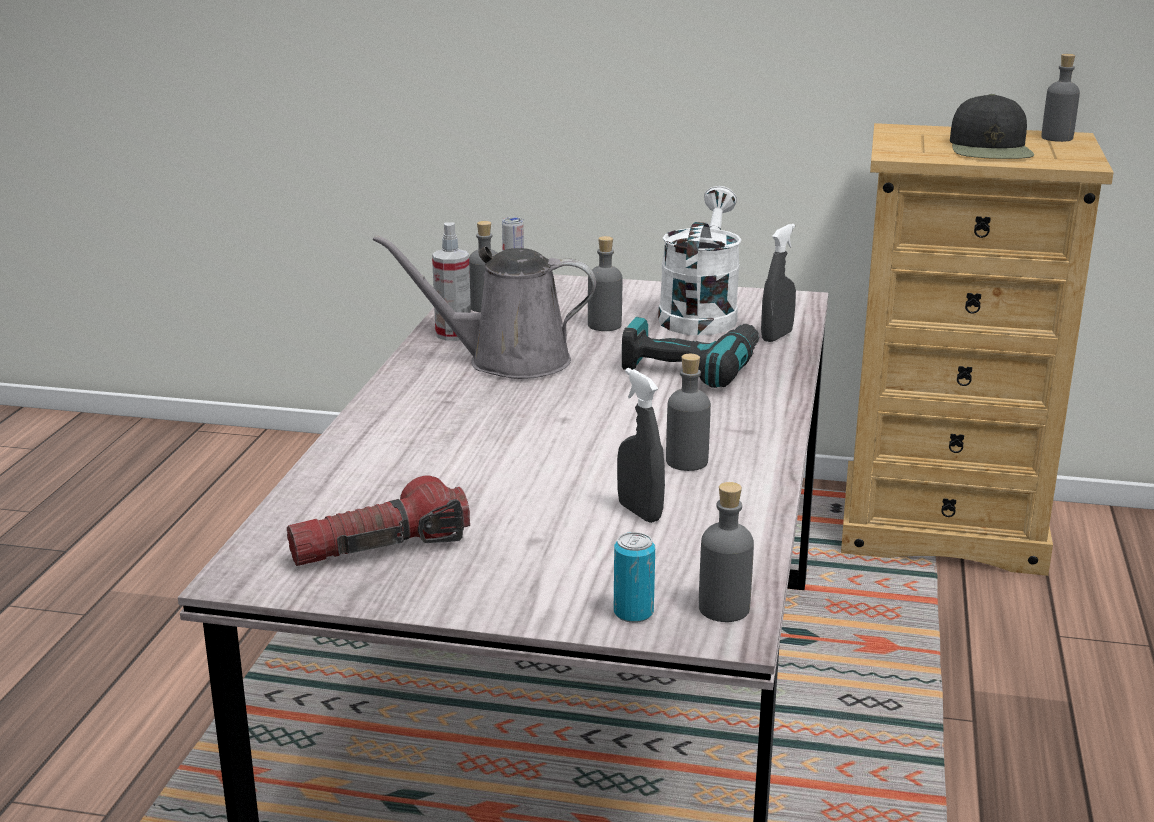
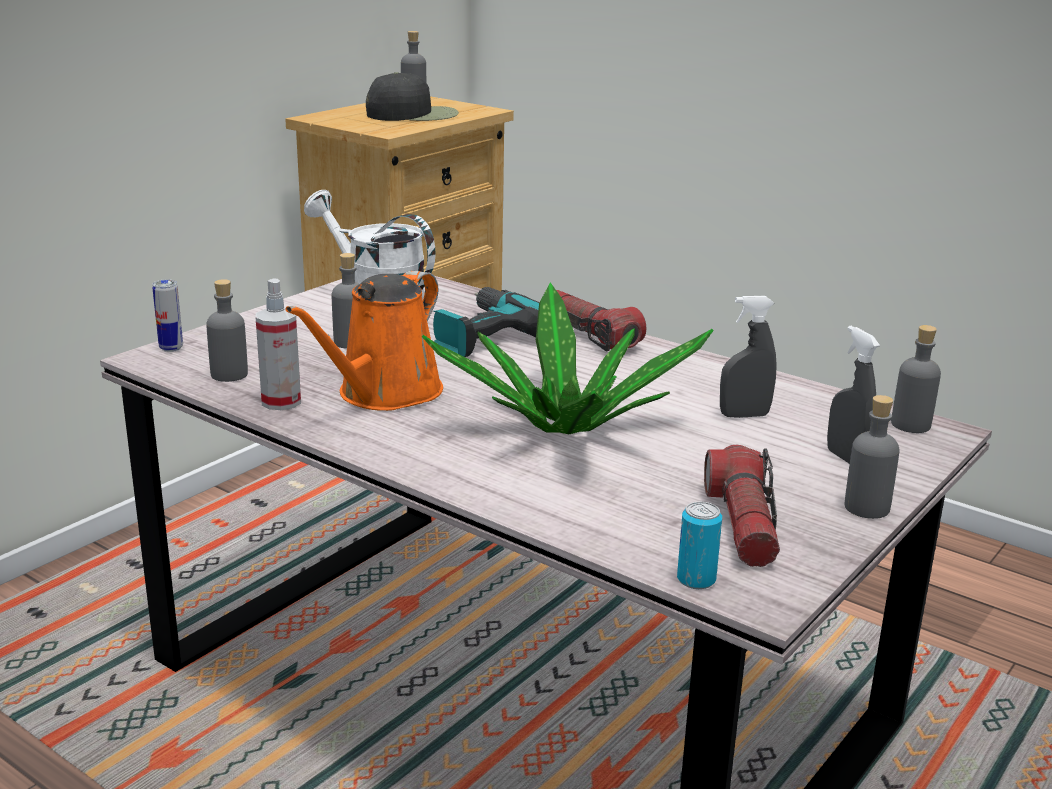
camera: 65 degrees left, 0 degrees up
(508, 361) = (384, 394): grey watering can -> orange watering can
(516, 439) = (565, 427): none -> potted plant
(633, 613) = (905, 453): can -> can (696, 579)
(687, 461) = (667, 380): grey bottle -> grey bottle (866, 507)
(761, 407) = (590, 335): none -> flashlight
(776, 336) = (459, 298): grey spray bottle -> grey spray bottle (846, 459)
(990, 149) = (413, 115): black cap -> black cap turned 45 degrees counterclockwise

